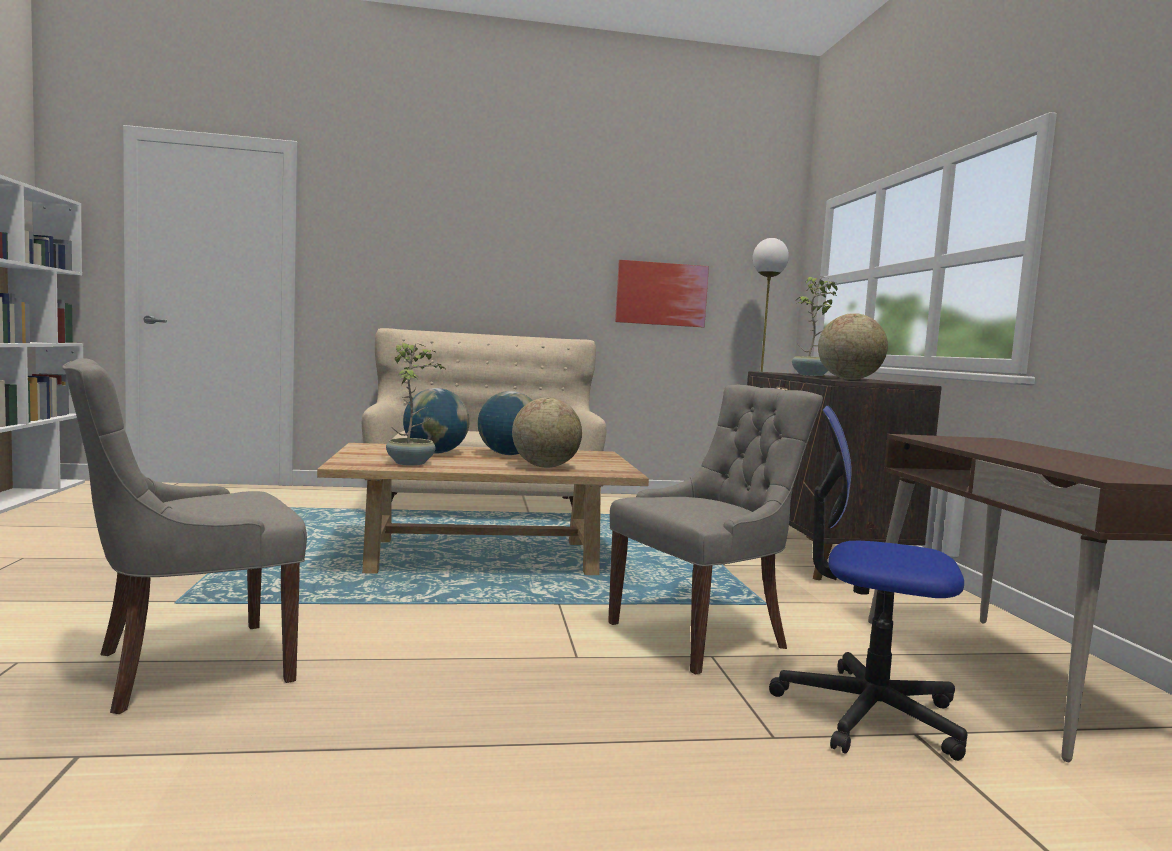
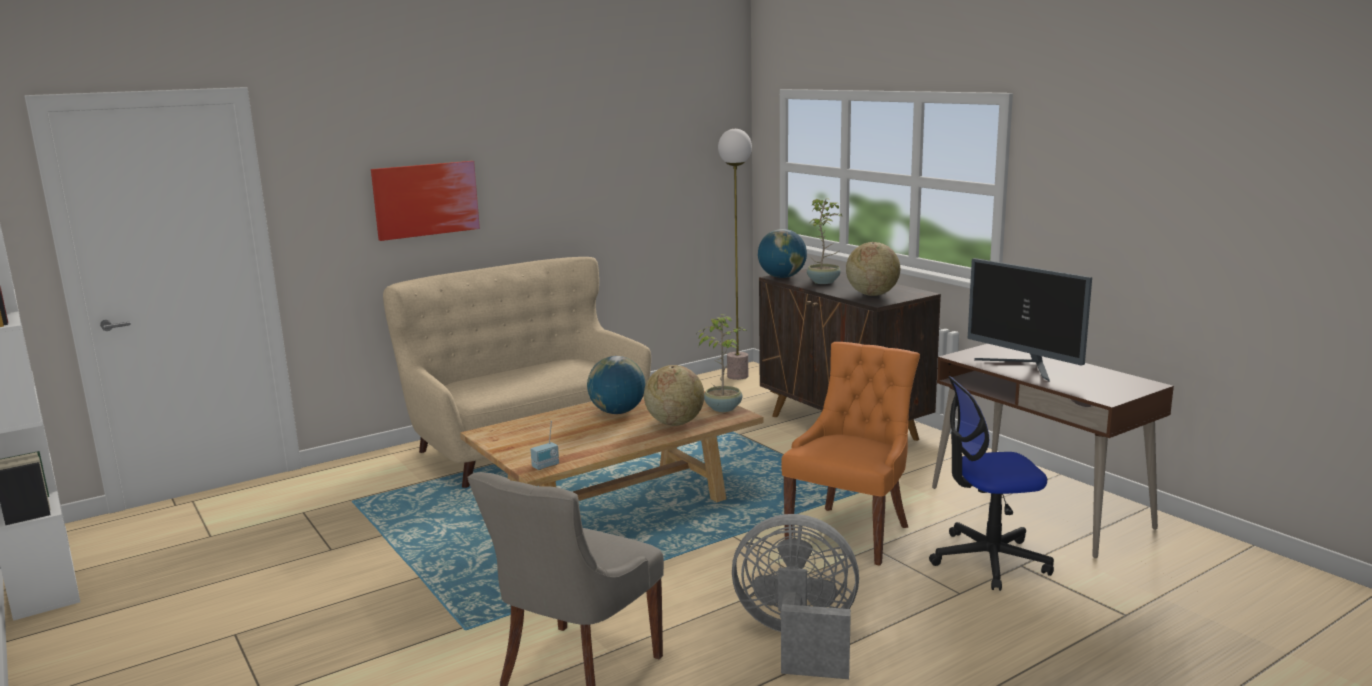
camera: 25 degrees left, 10 degrees up
(358, 465) = (546, 466): none -> radio
(411, 463) = (576, 450): potted plant -> potted plant (723, 408)
(435, 453) = (561, 427): globe -> globe (782, 277)
(470, 717) = (798, 640): none -> grey fan
(661, 294) = (636, 193): picture -> picture (426, 199)
(702, 635) = (851, 533): grey chair -> orange chair
(1003, 449) = (1024, 367): none -> monitor

